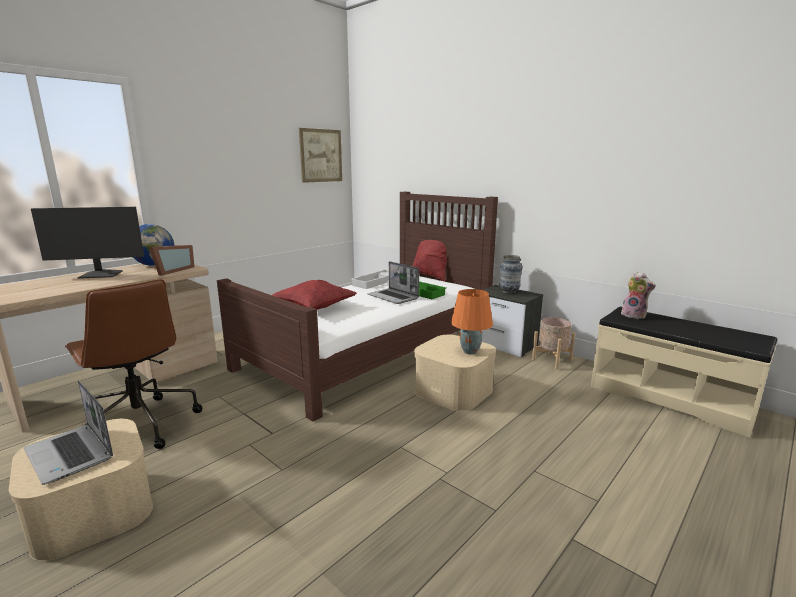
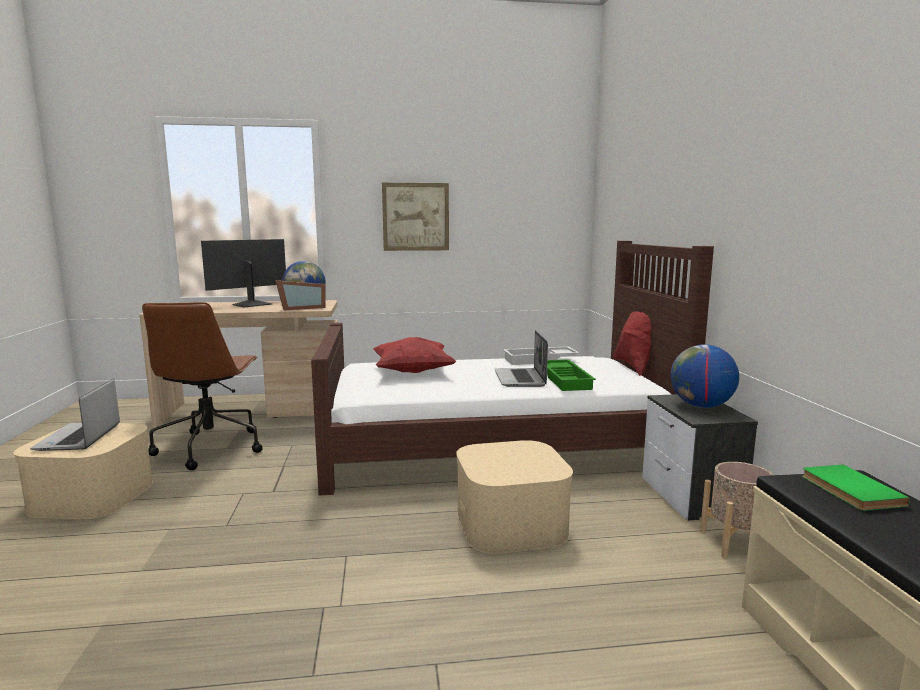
camera: 40 degrees right, 5 degrees down
(100, 275) = (251, 304): monitor -> monitor turned 105 degrees clockwise
(321, 155) = (543, 194): picture -> picture (415, 217)
(470, 351) = (525, 469): orange table lamp -> none
(509, 292) = (701, 406): vase -> globe
(634, 315) = (848, 490): plush toy -> green book

